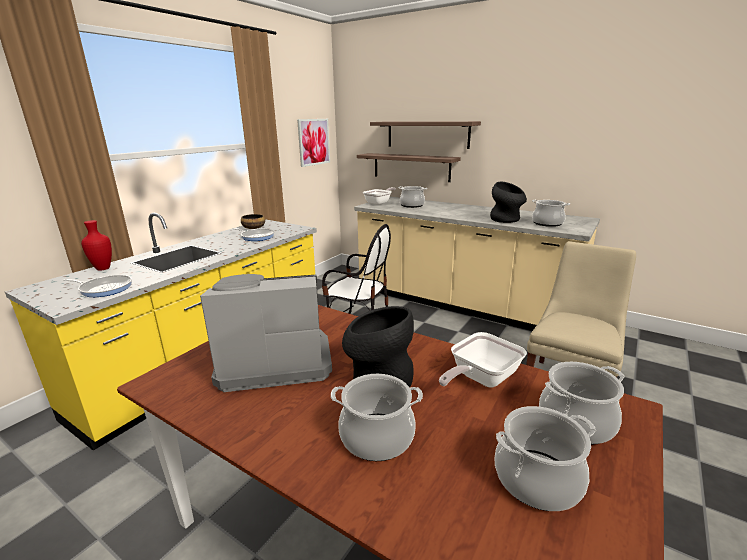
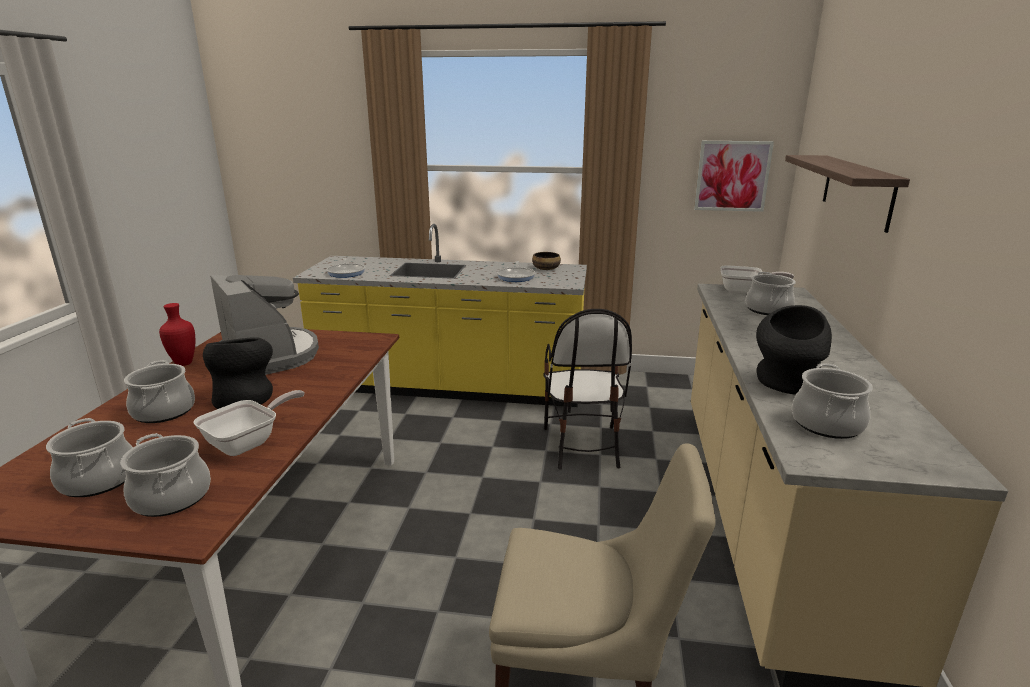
camera: 65 degrees right, 0 degrees up
(102, 269) = (385, 260): red vase -> red vase (183, 363)
(411, 167) = (833, 245): shelf -> none
(480, 379) = (249, 442): frying pan -> frying pan turned 105 degrees clockwise

